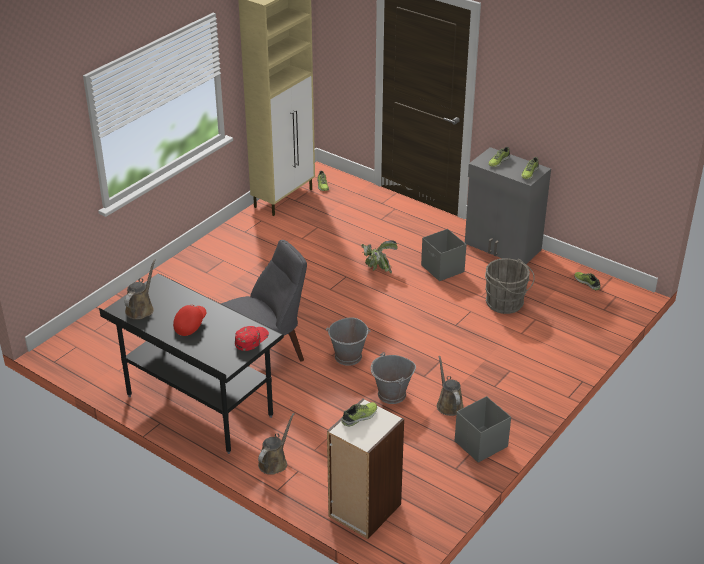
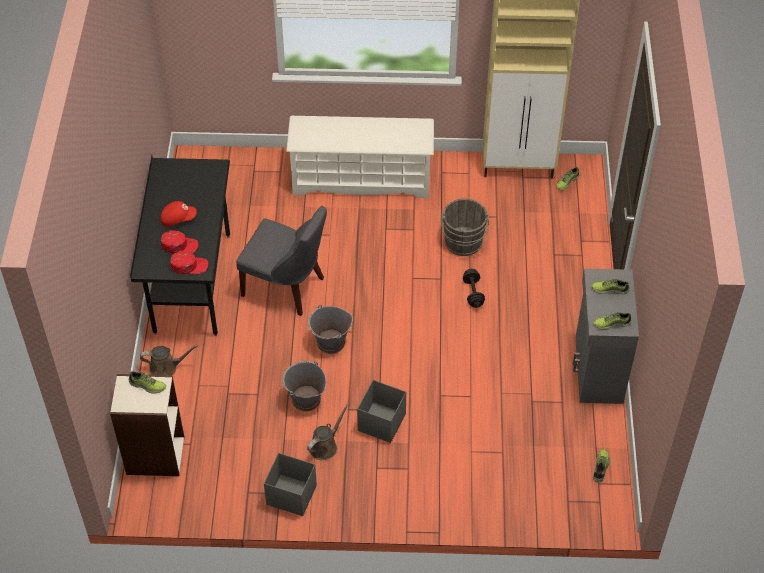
camera: 55 degrees right, 15 degrees up
(141, 308) = (175, 178): brown watering can -> none
(202, 270) = (361, 179): none -> white shoe rack
(221, 336) = (179, 245): none -> red cap
(376, 268) = (473, 293): potted plant -> black dumbbell
(442, 269) = (517, 342): grey storage box -> grey storage box (381, 423)
(506, 304) = (507, 418): grey bucket -> grey bucket (463, 244)

